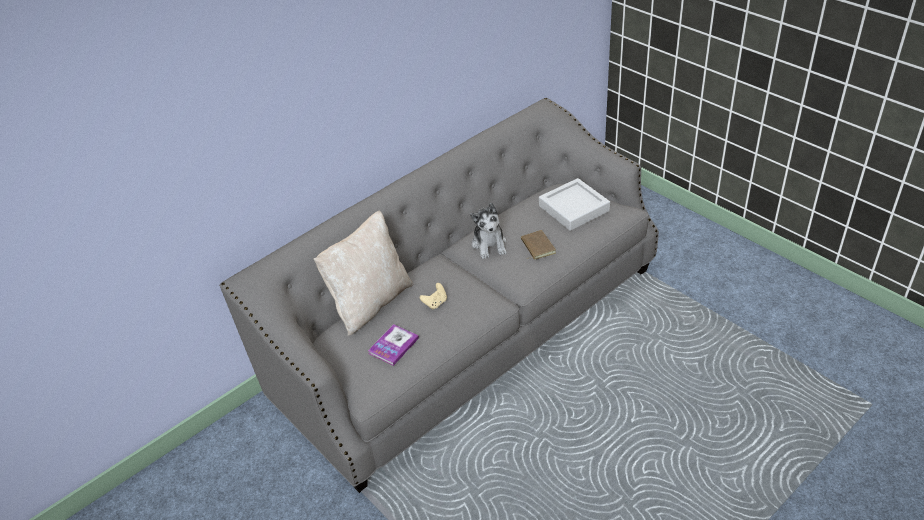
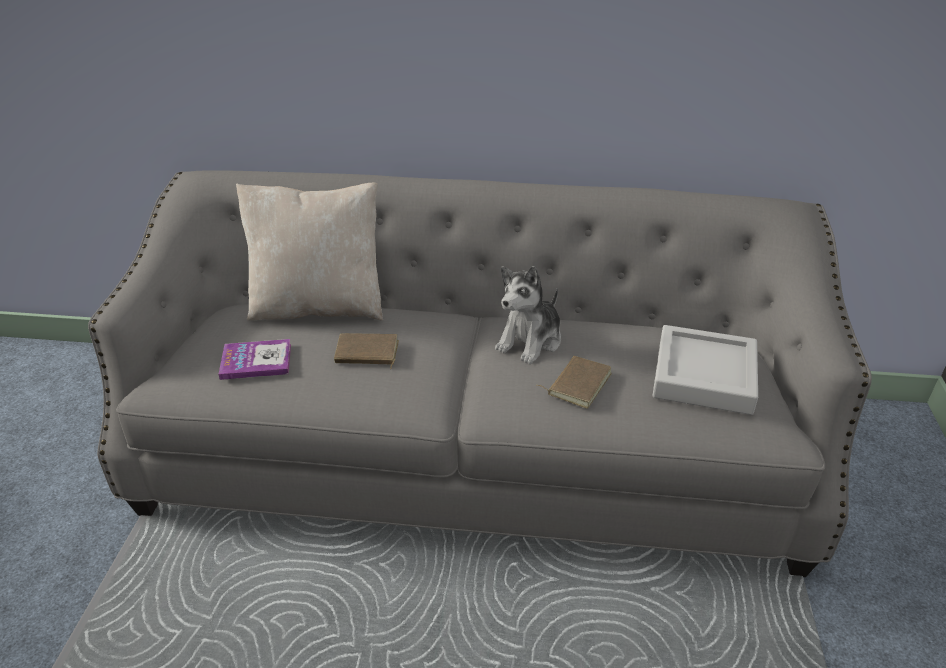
camera: 45 degrees right, 5 degrees down
(435, 303) = (366, 354): beige game controller -> brown book

